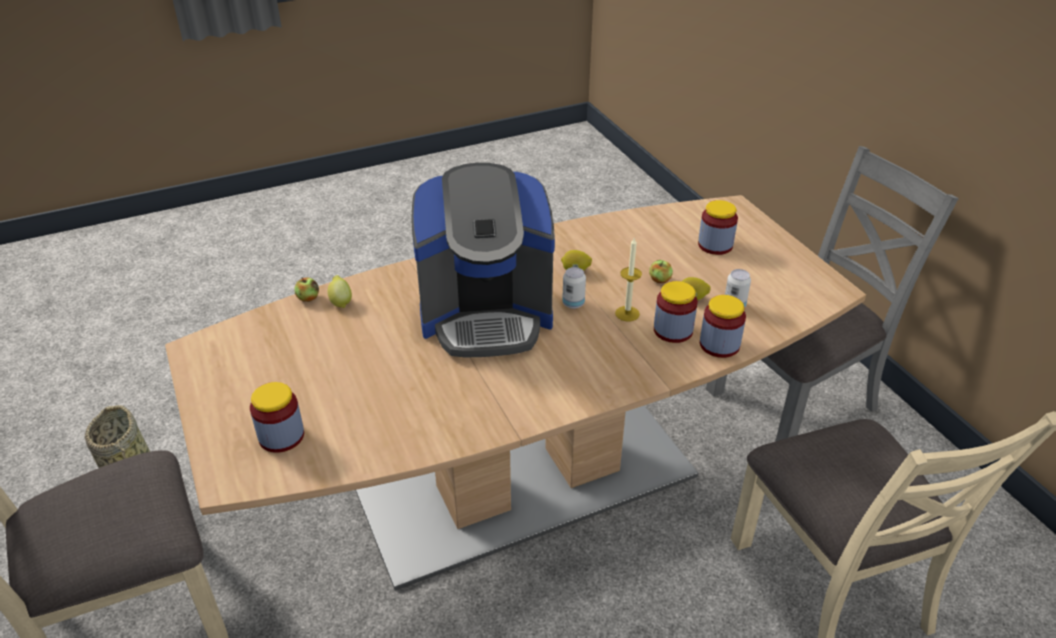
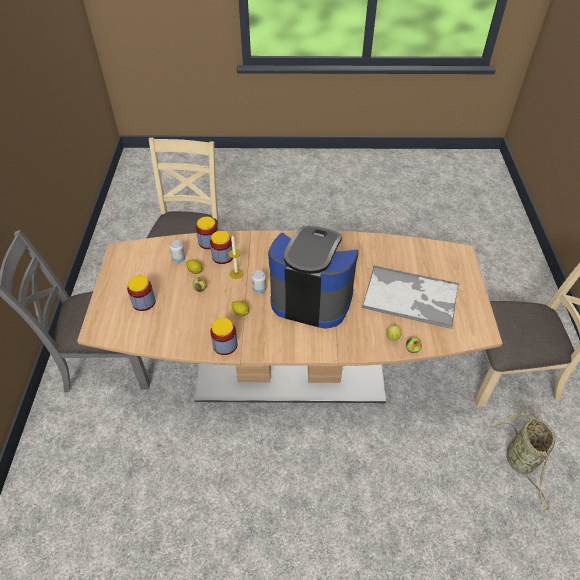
camera: 155 degrees left, 10 degrees up
(281, 436) = (436, 264): jar -> jar (225, 345)
(321, 364) = (411, 297): none -> tray

